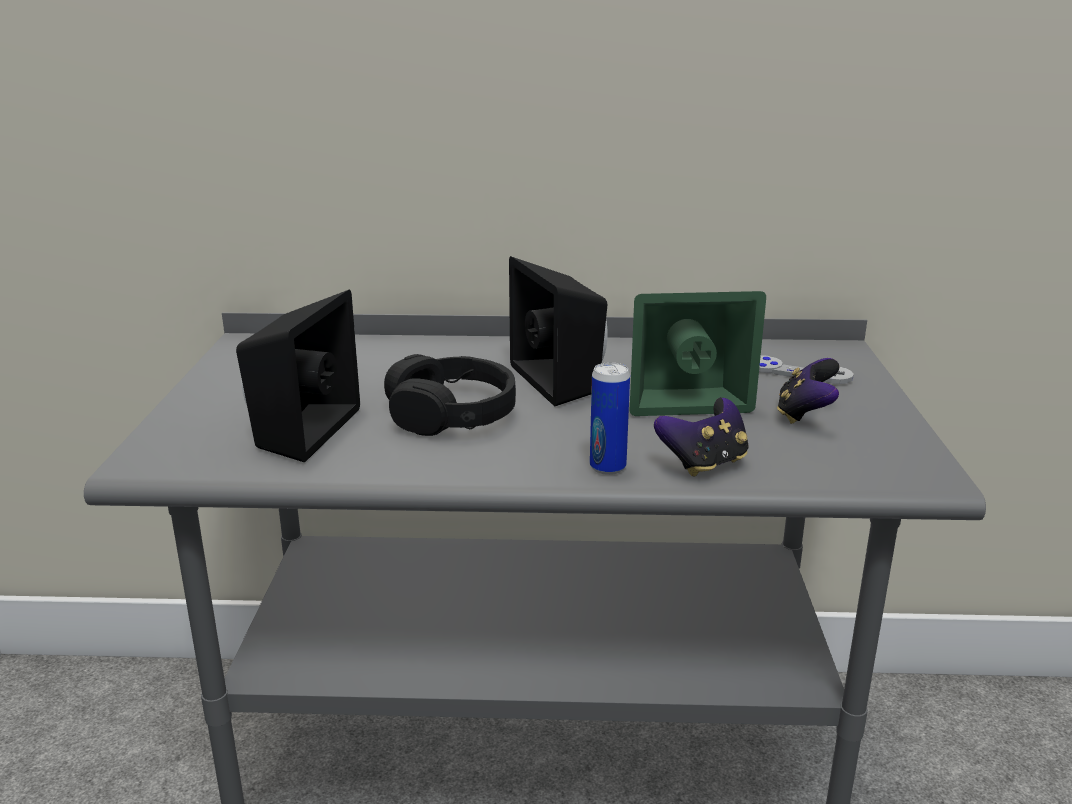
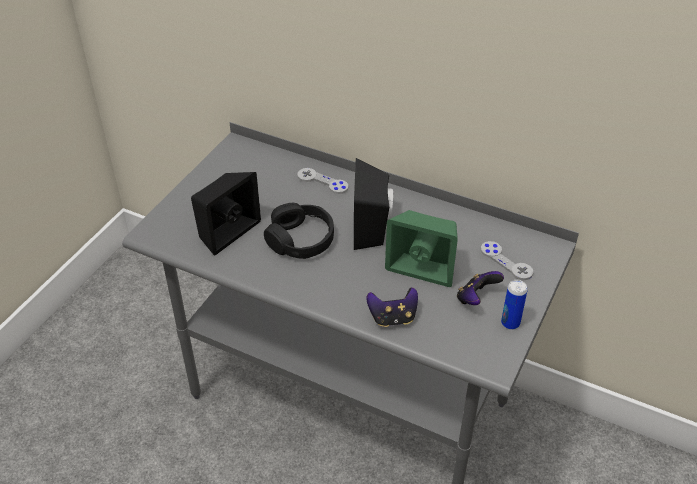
camera: 25 degrees right, 20 degrees up
(431, 352) = (322, 182): none -> grey game controller
(607, 467) = (345, 304): can -> can (510, 323)

